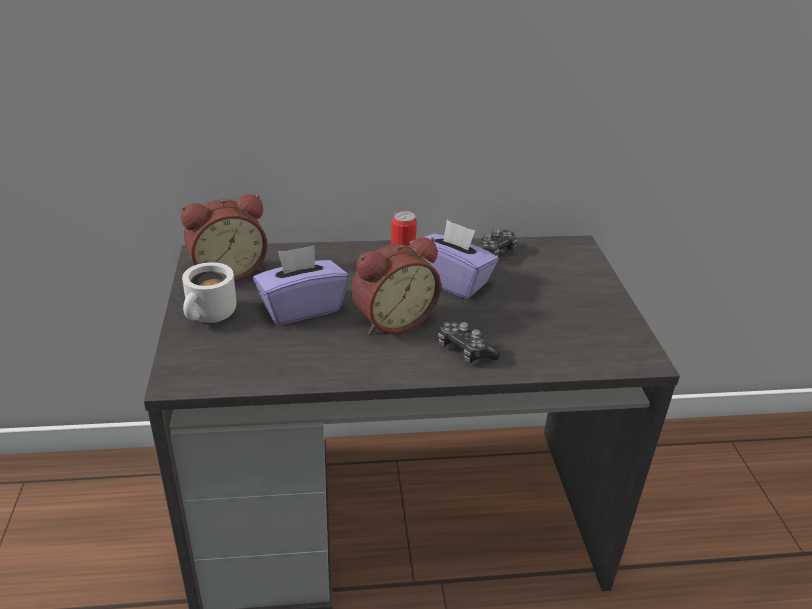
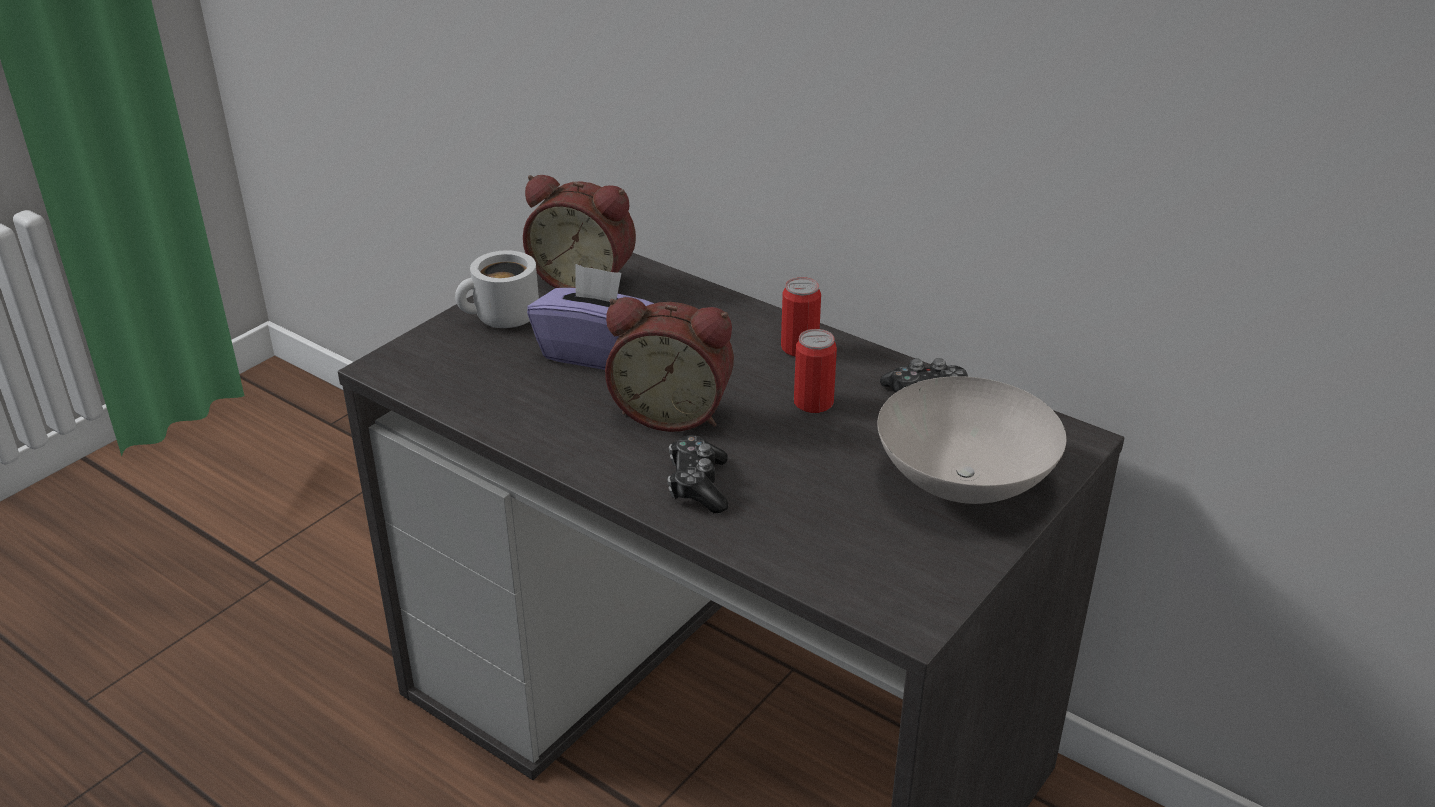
camera: 45 degrees right, 0 degrees up
(451, 281) = (813, 403): purple tissue box -> can
(569, 285) = (964, 482): none -> white bowl

